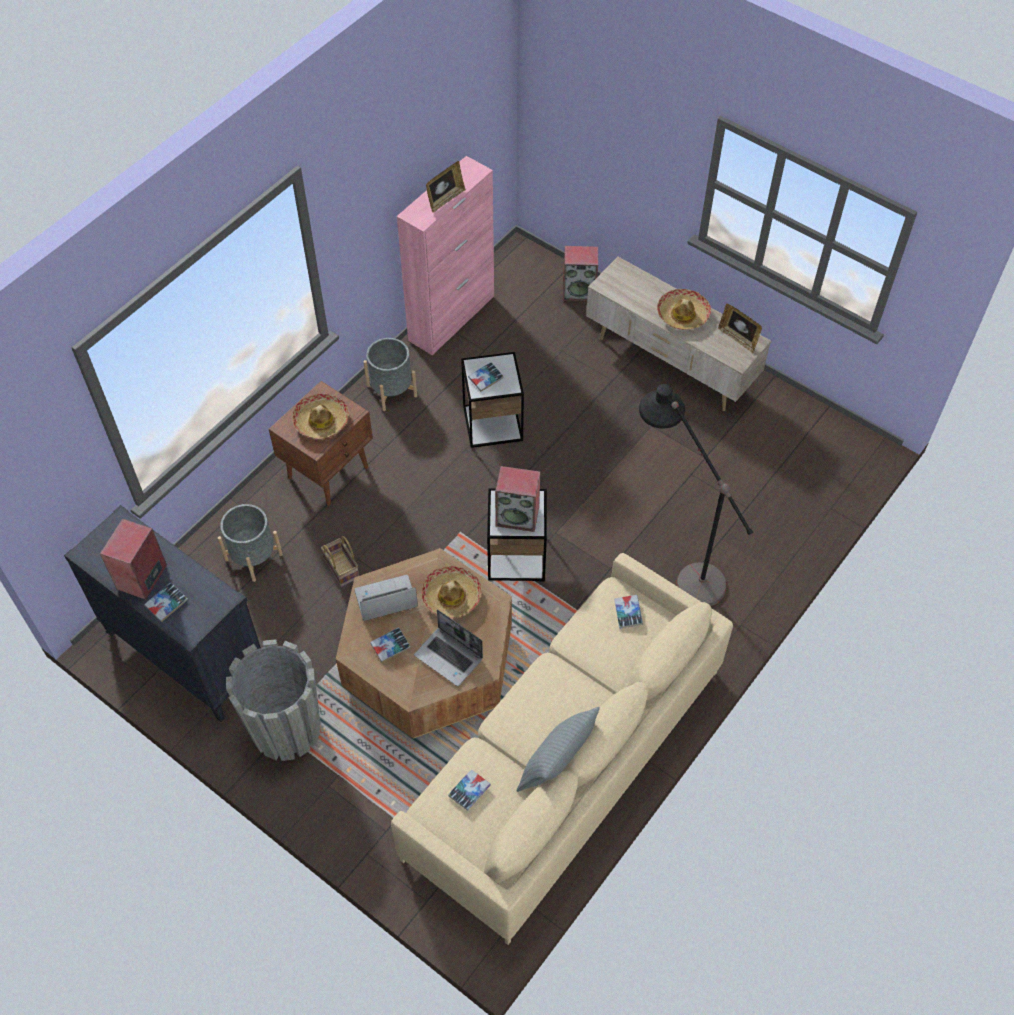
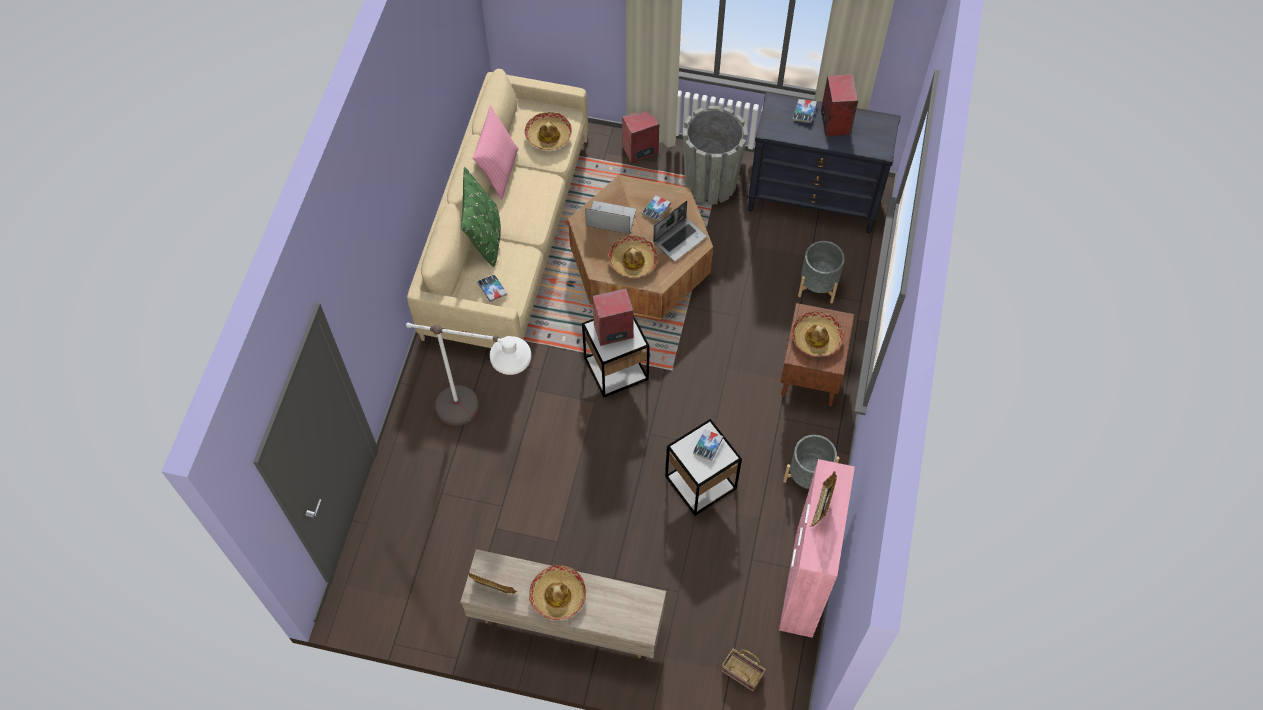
camera: 155 degrees right, 5 degrees up
(342, 569) = (745, 304): basket -> basket (741, 673)
(469, 791) = (548, 135): book -> hat
(556, 766) = (498, 171): grey pillow -> pink pillow
(579, 291) = (697, 676): speaker -> speaker (640, 150)
(610, 683) = (484, 236): none -> green pillow
(677, 560) = (484, 419): black floor lamp -> white floor lamp

